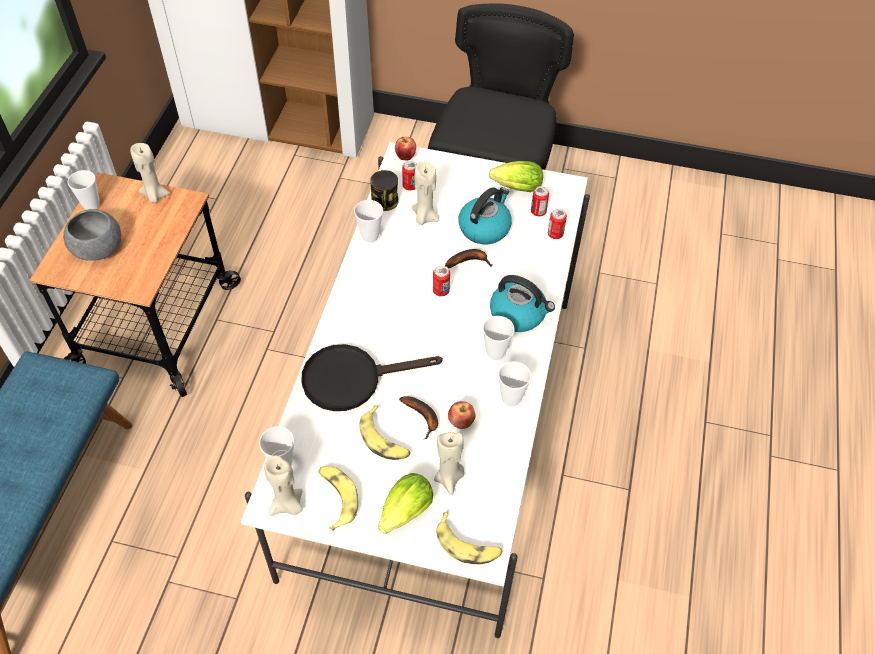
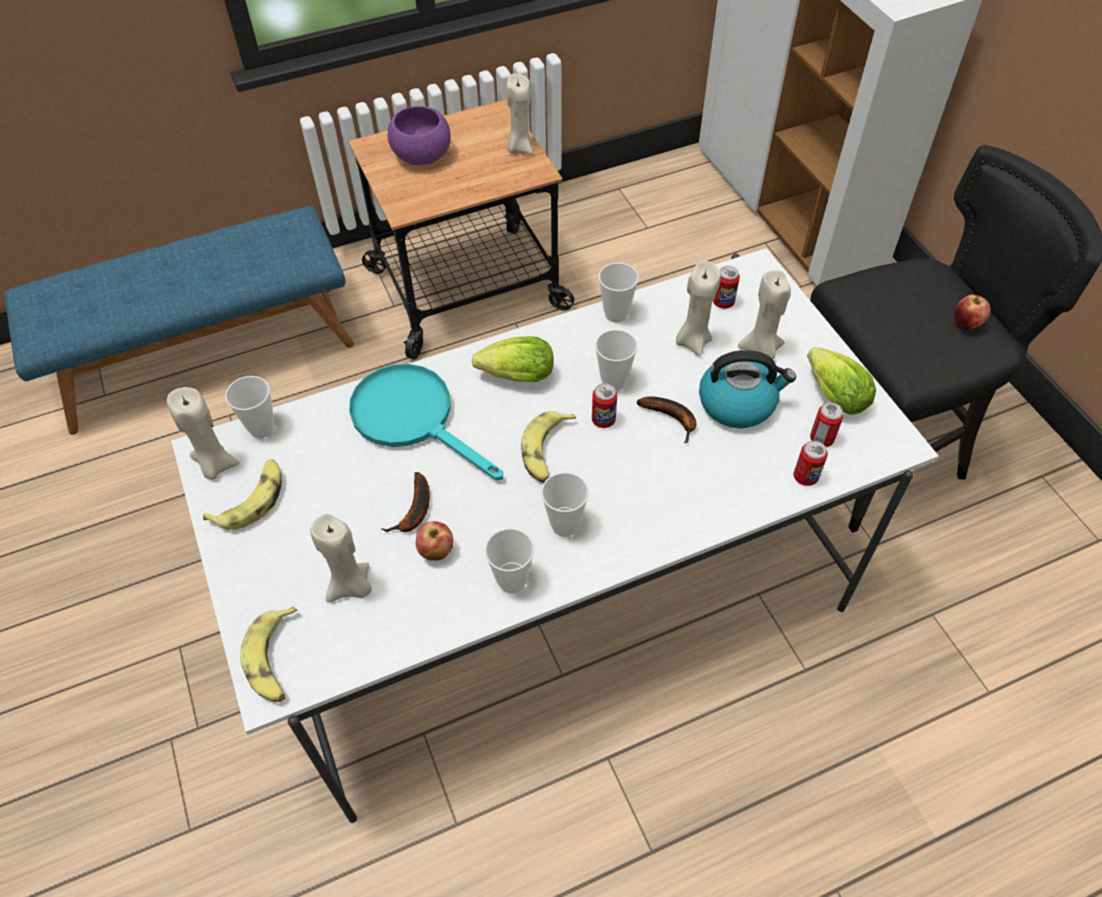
camera: 55 degrees right, 0 degrees up
(91, 205) = (466, 119): cup -> cup (613, 381)
(98, 249) = (421, 156): grey bowl -> purple bowl
(352, 378) = (413, 418): black frying pan -> turquoise frying pan
(384, 440) = (356, 495): banana -> banana (546, 451)
(385, 201) = (678, 295): can -> none
(403, 514) = (272, 572): lettuce -> lettuce (513, 376)
(405, 157) = (760, 273): apple -> apple (966, 324)
(458, 194) = (761, 349): none -> beige candle
(518, 314) = (643, 514): kettle -> none

